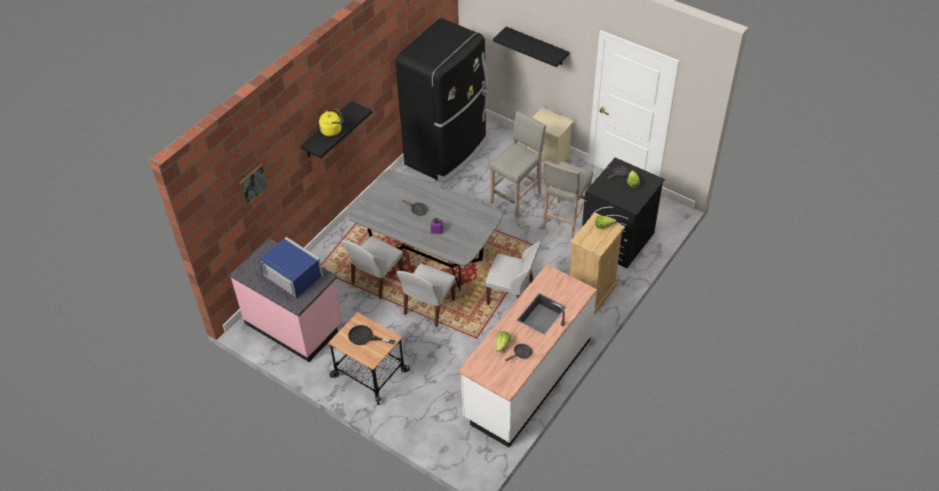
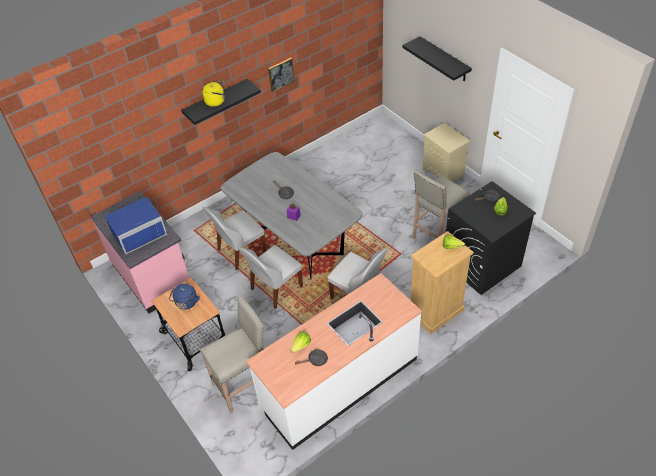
camera: 20 degrees right, 0 degrees up
(253, 184) = (121, 135): picture -> picture (281, 74)
(290, 279) = (138, 232): blue microwave -> blue microwave turned 90 degrees clockwise
(365, 337) = (186, 303): black frying pan -> blue kettle
(447, 153) = (352, 151): black fridge -> none
(517, 198) = (399, 203): beige stool -> beige stool (244, 385)

